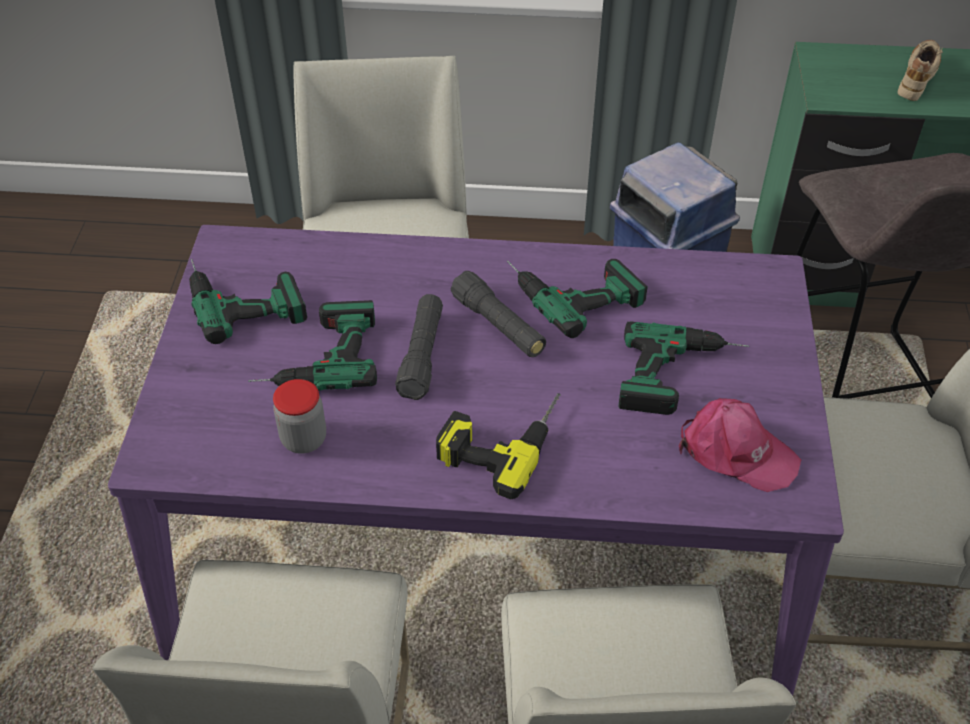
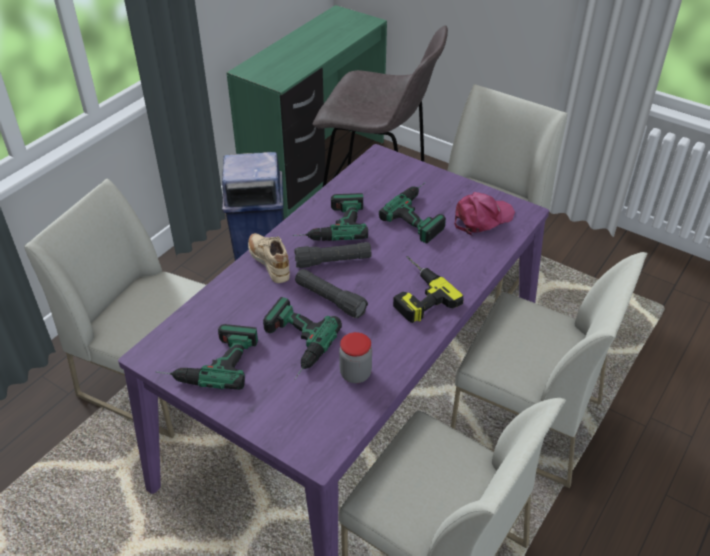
camera: 60 degrees left, 5 degrees down
(918, 79) = (296, 54): beige shoe -> beige shoe (270, 263)

